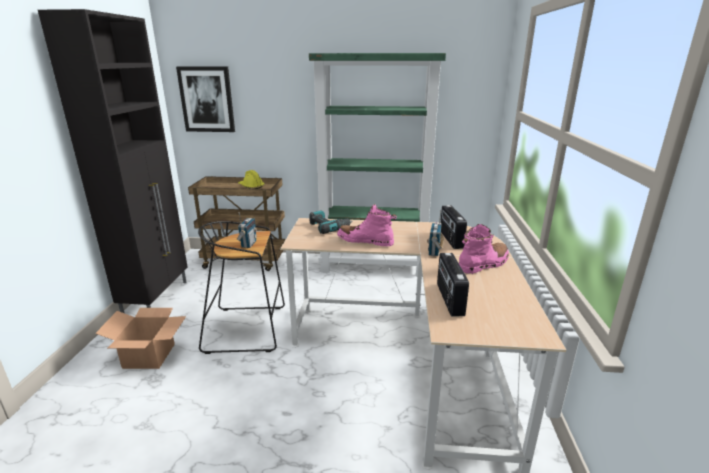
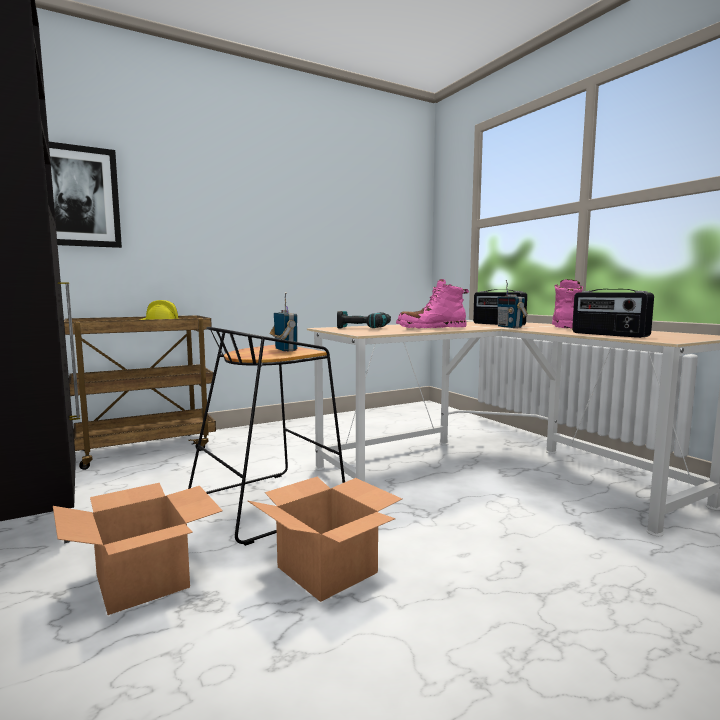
camera: 35 degrees left, 15 degrees down
(215, 387) = (325, 569): none -> cardboard box
(374, 266) = (333, 422): green bookcase -> none

